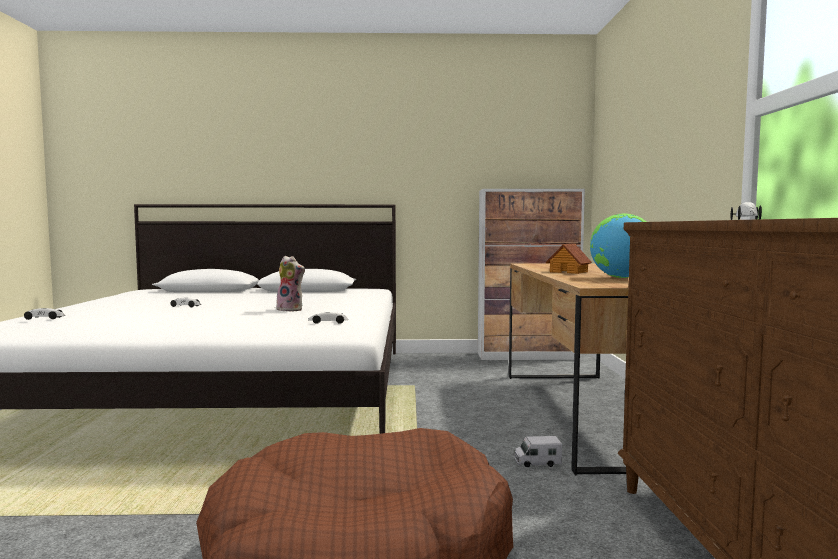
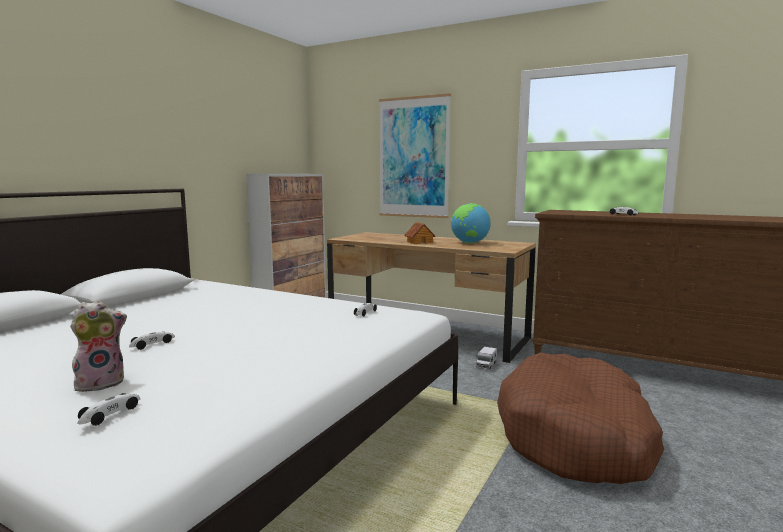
camera: 60 degrees left, 5 degrees up
(291, 309) = (269, 314): plush toy -> plush toy (101, 383)
(654, 154) = (413, 158): none -> picture

